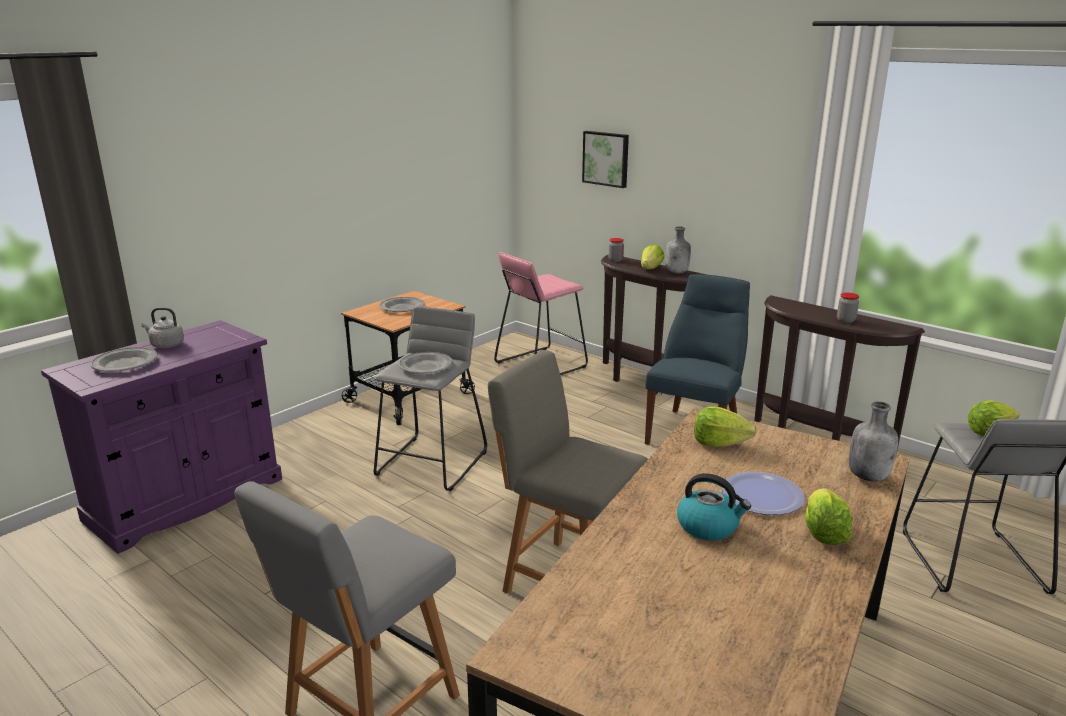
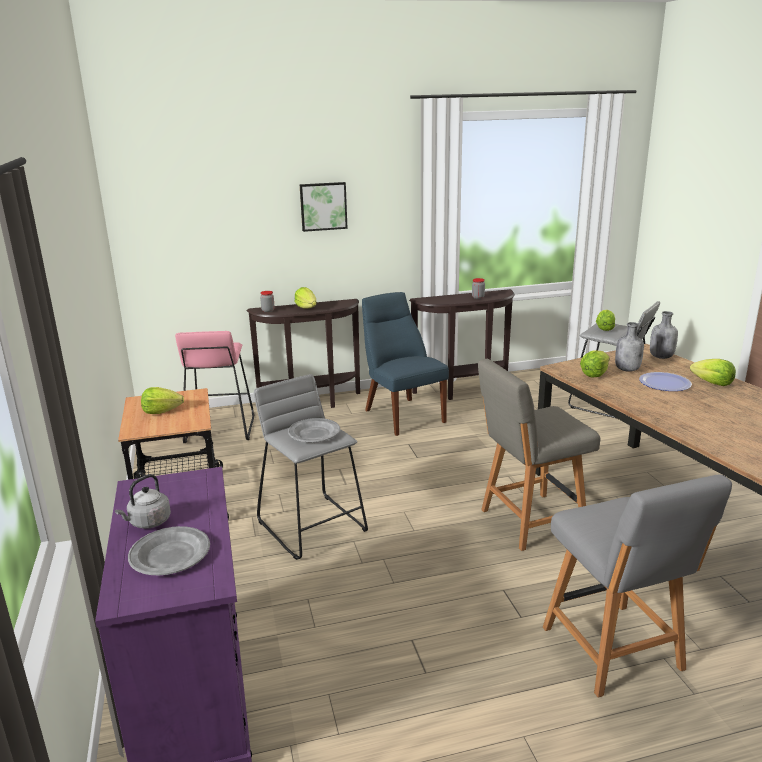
camera: 55 degrees left, 0 degrees up
(402, 307) = (161, 411): grey plate -> lettuce
(606, 158) = (228, 225): picture -> picture (323, 206)
(677, 272) = (328, 304): grey bottle -> grey bottle (627, 369)
(708, 526) = (691, 404): kettle -> none

